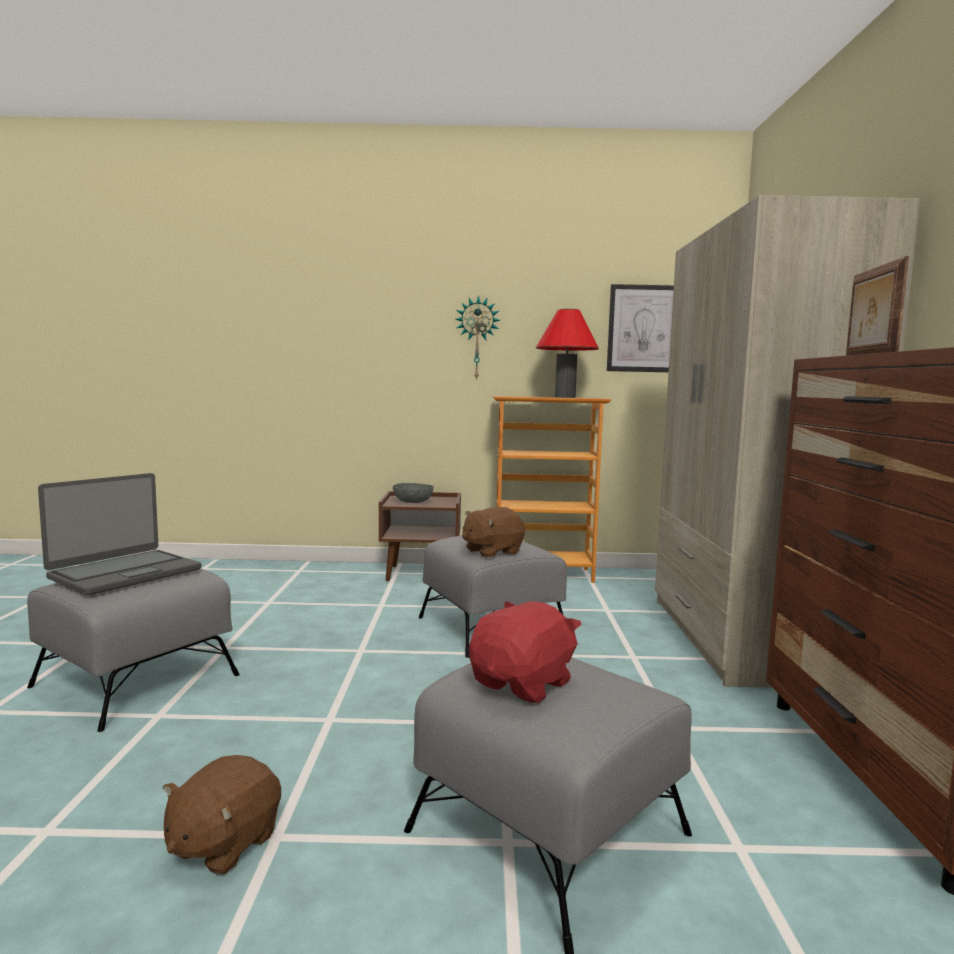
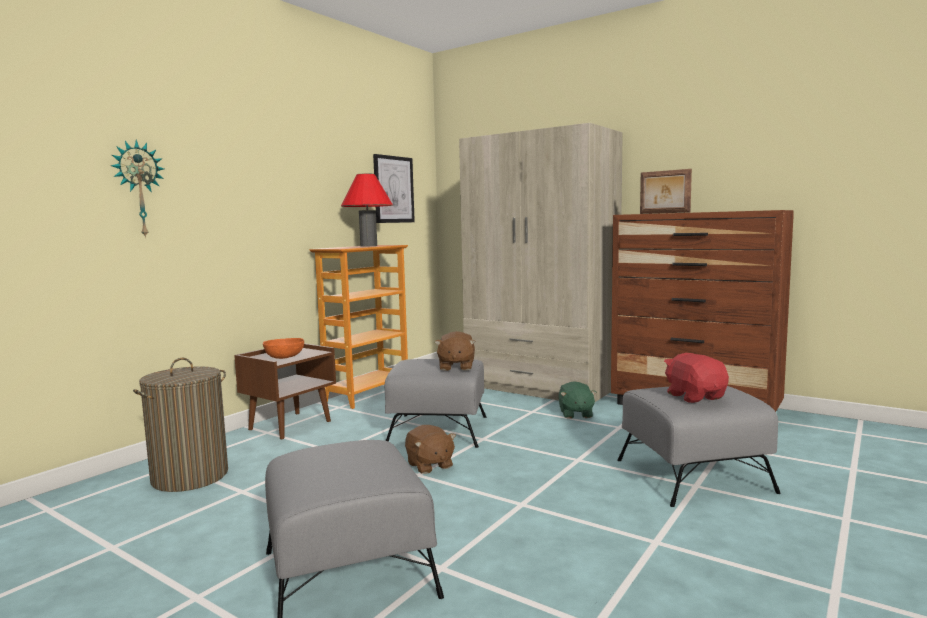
camera: 55 degrees left, 0 degrees up
(124, 573) = (332, 464): laptop -> none
(223, 844) = (653, 559): brown plush toy -> brown plush toy (429, 465)
(282, 581) = (190, 477): none -> laundry basket
(413, 502) = (284, 357): grey bowl -> orange bowl
(477, 338) = (291, 197): wall clock -> wall clock (138, 189)
(672, 685) = (575, 414): none -> green plush toy

